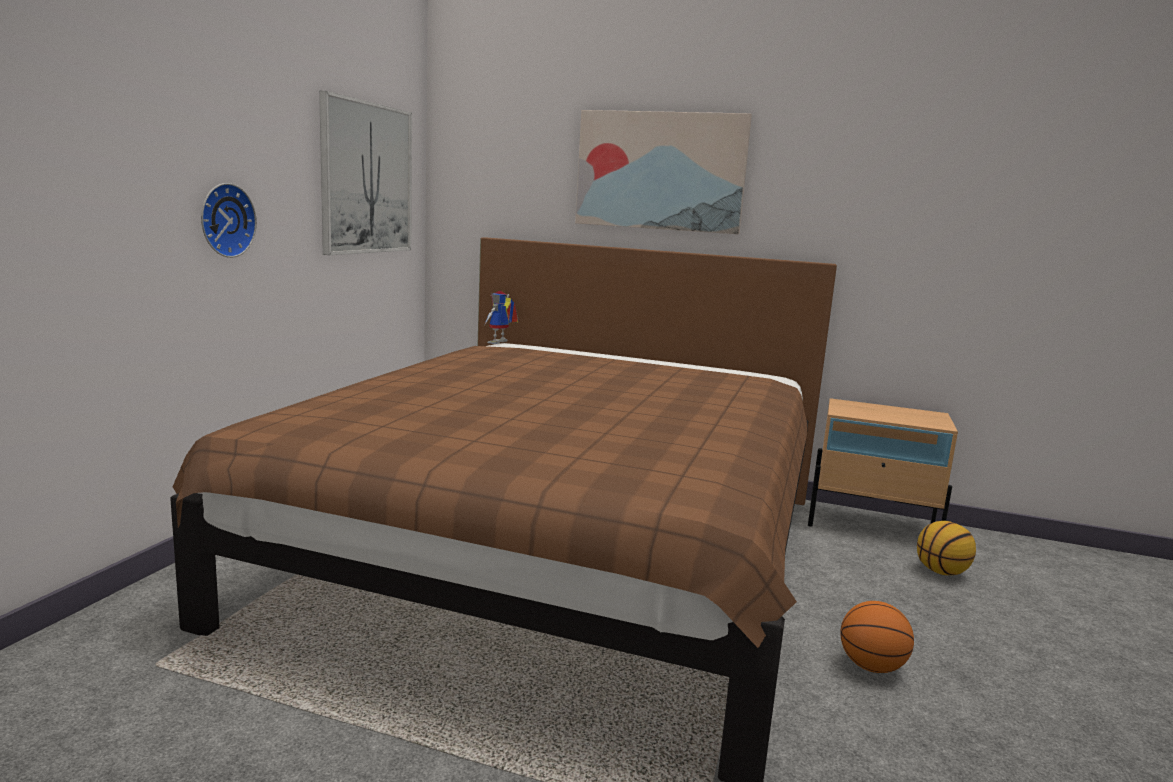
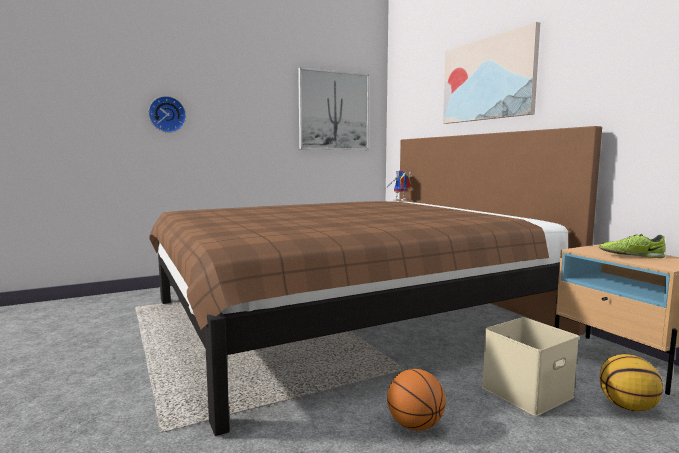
camera: 45 degrees right, 5 degrees down
(224, 220) = (234, 130): wall clock -> wall clock (167, 114)
(875, 588) = (527, 393): none -> beige storage box
(890, 414) = (630, 255): none -> shoe

